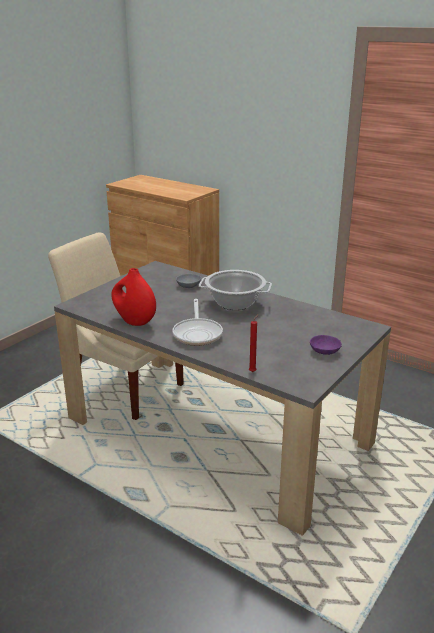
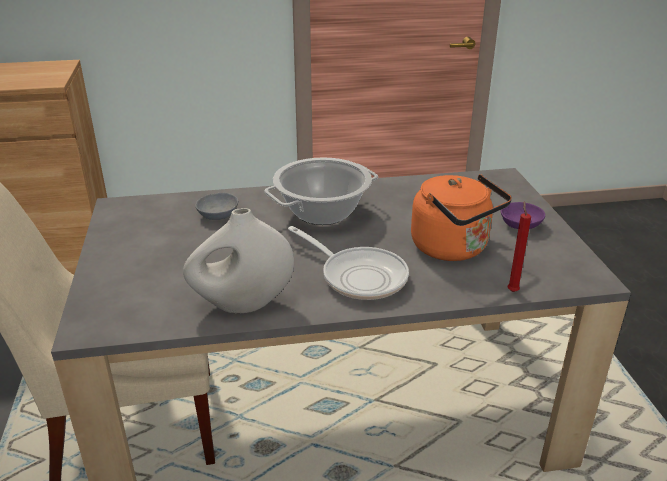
camera: 45 degrees left, 5 degrees up
(134, 321) = (242, 304): red vase -> white vase
(264, 344) = (453, 248): none -> orange kettle

